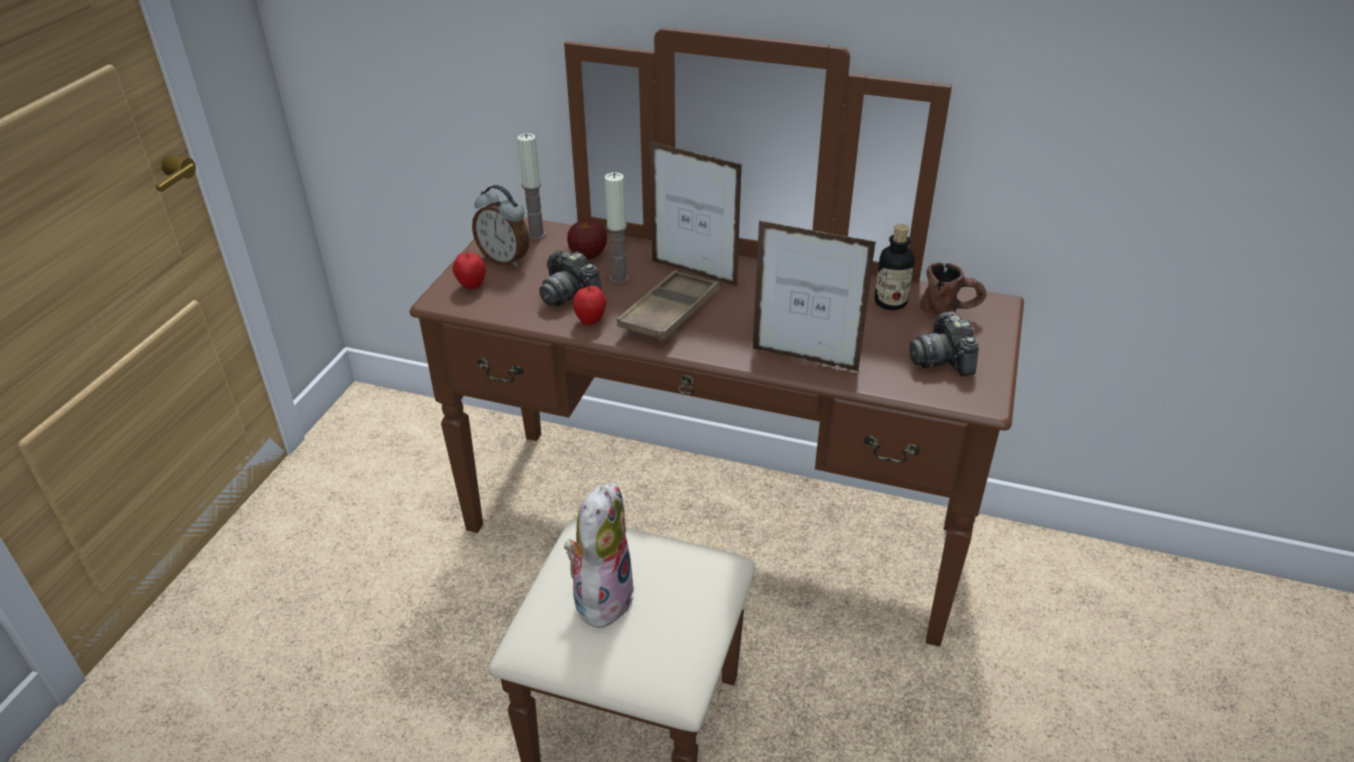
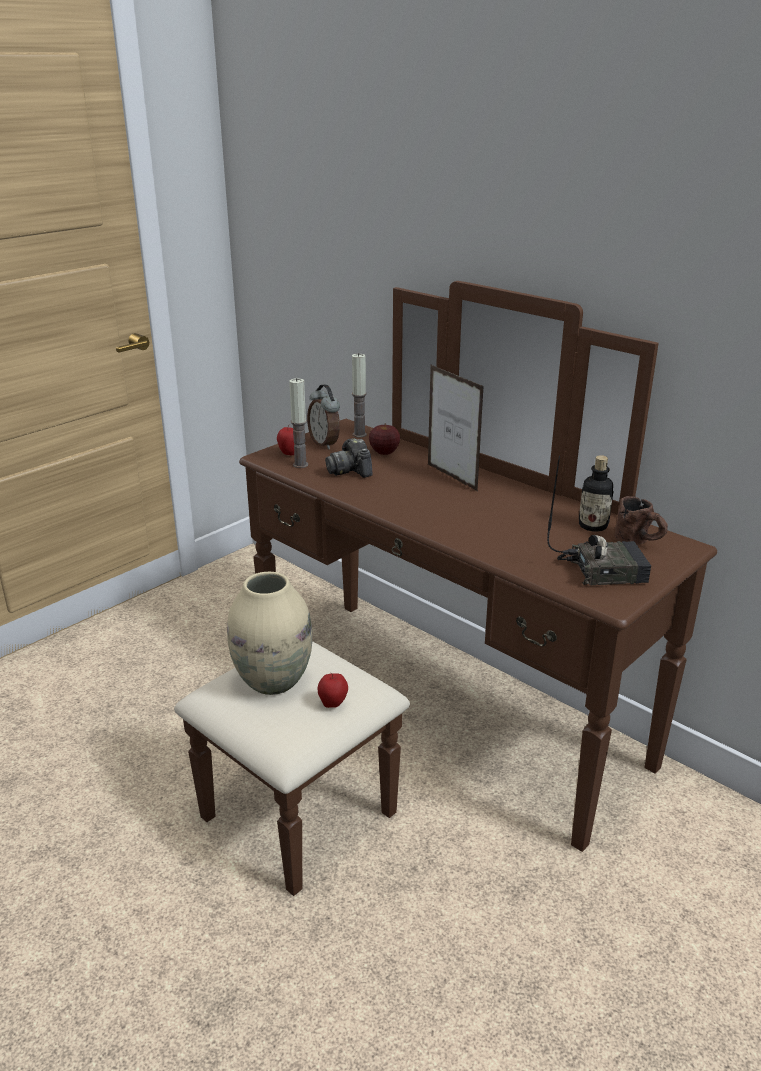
camera: 25 degrees right, 10 degrees down
(591, 321) = (351, 489): apple -> apple (333, 704)
(601, 595) = (273, 681): plush toy -> beige vase
(619, 278) = (394, 469): candle -> candle (300, 465)
(670, 312) = (412, 496): brown tray -> none
(805, 360) = (488, 544): picture frame -> none
(942, 359) = (603, 569): camera -> radio

